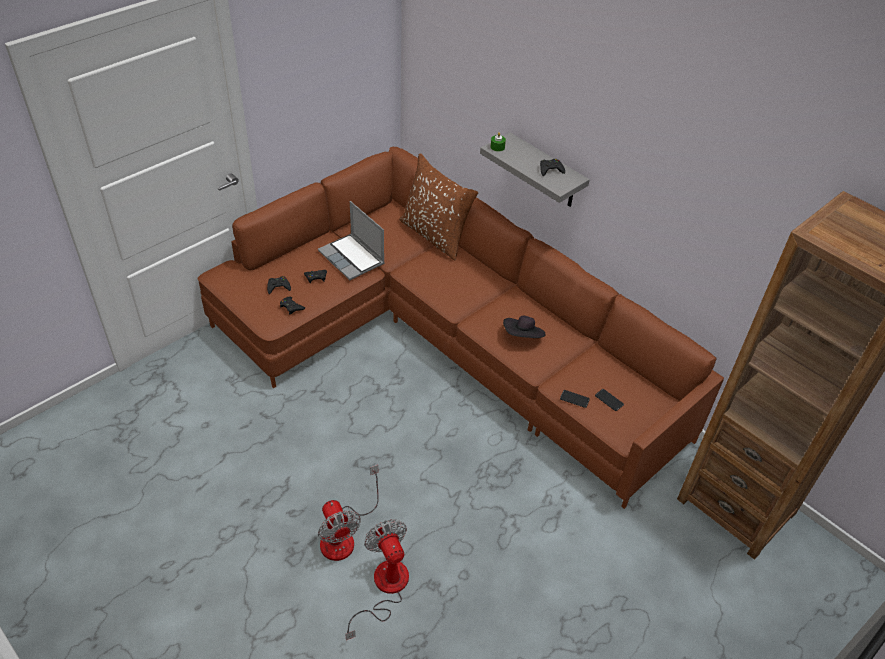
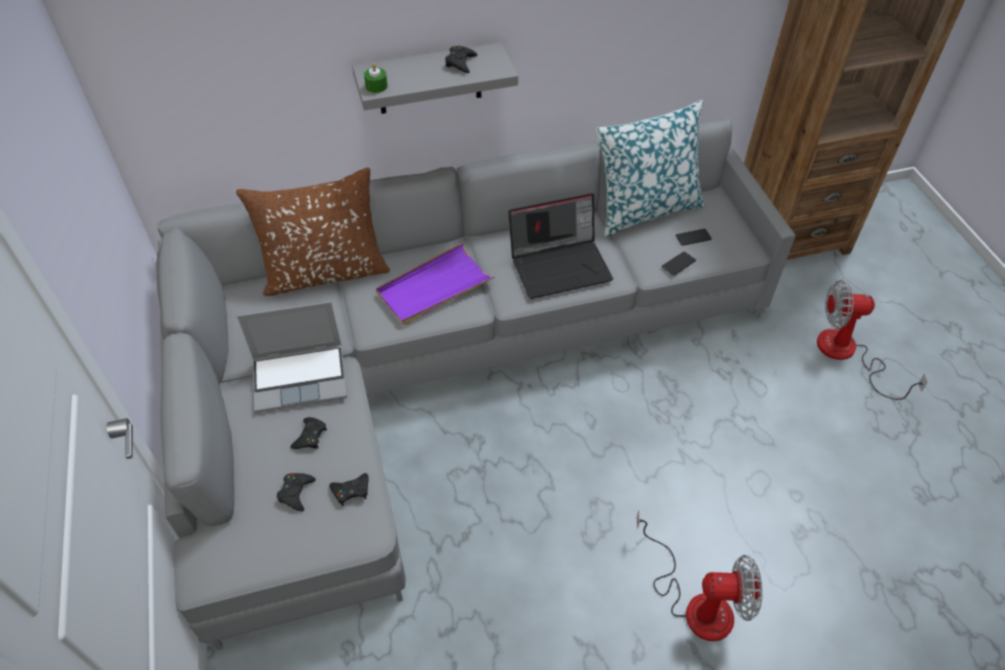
camera: 60 degrees left, 5 degrees up
(384, 588) = (790, 587): fan -> fan (847, 354)
(441, 341) = (440, 369): brown sofa -> grey sofa
(457, 285) = (434, 288): none -> purple tray
(523, 336) = (560, 265): black hat -> laptop
(616, 365) = (645, 209): none -> pillow

